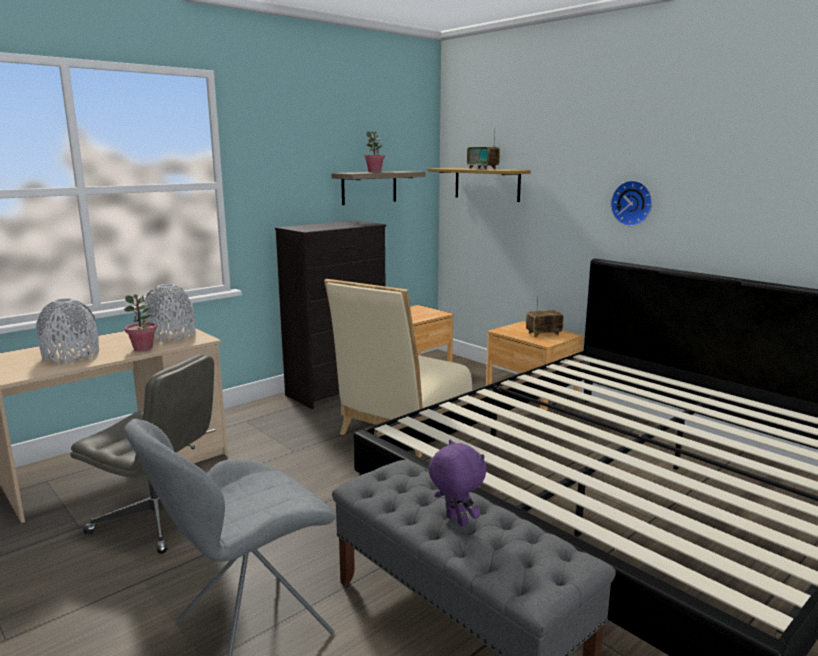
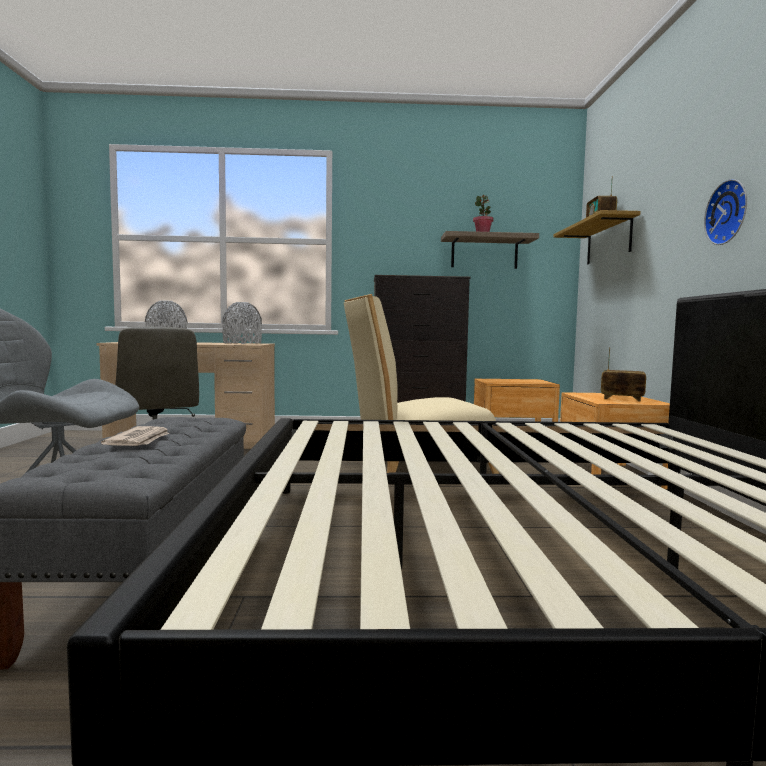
camera: 40 degrees right, 10 degrees down
(143, 348) = (207, 343): potted plant -> none
(455, 521) = (140, 440): purple plush toy -> newspaper

